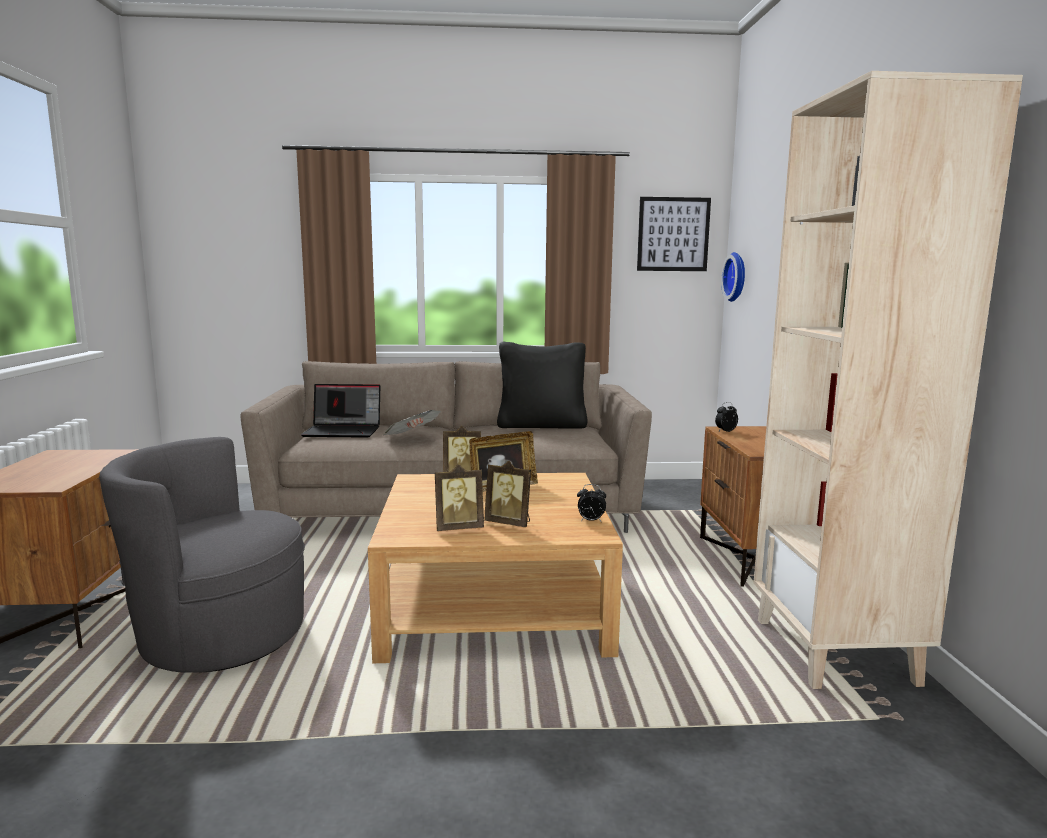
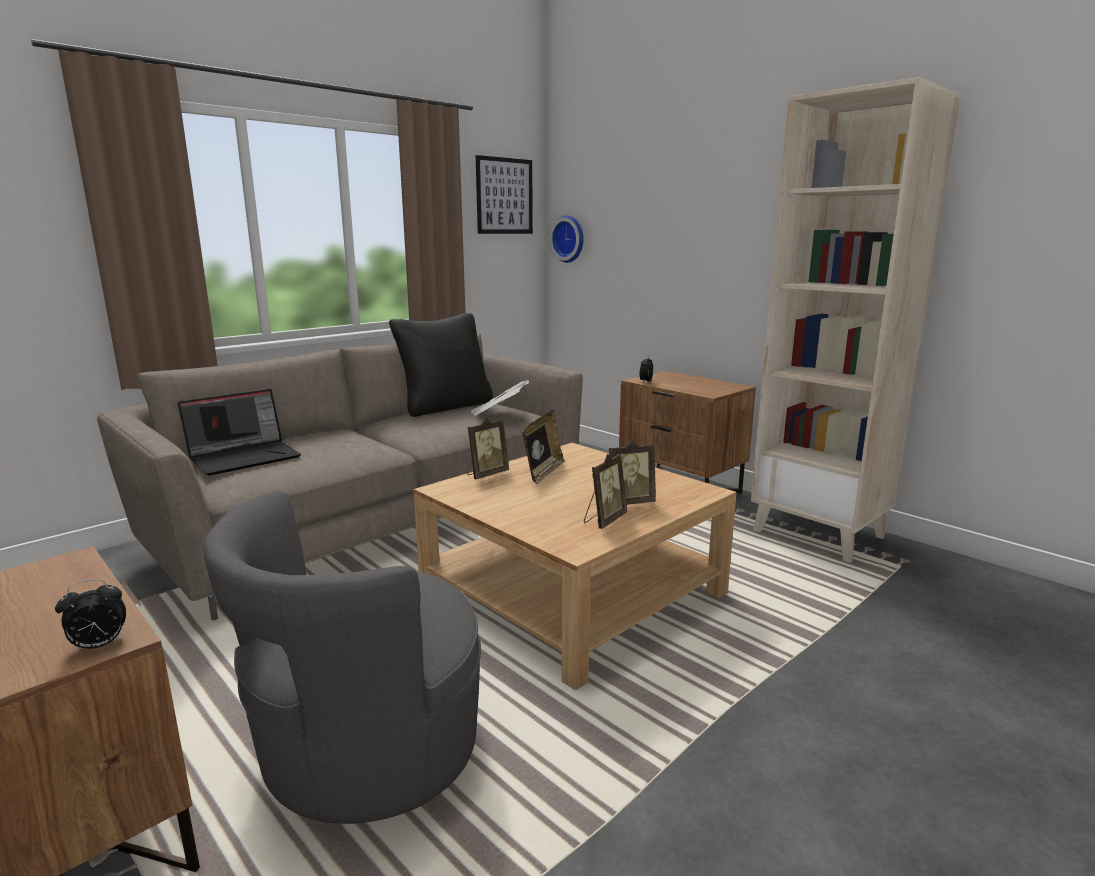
camera: 40 degrees left, 5 degrees up
(411, 438) = (352, 447): newspaper -> newspaper (498, 414)
(590, 521) = (677, 481): alarm clock -> alarm clock (99, 646)

